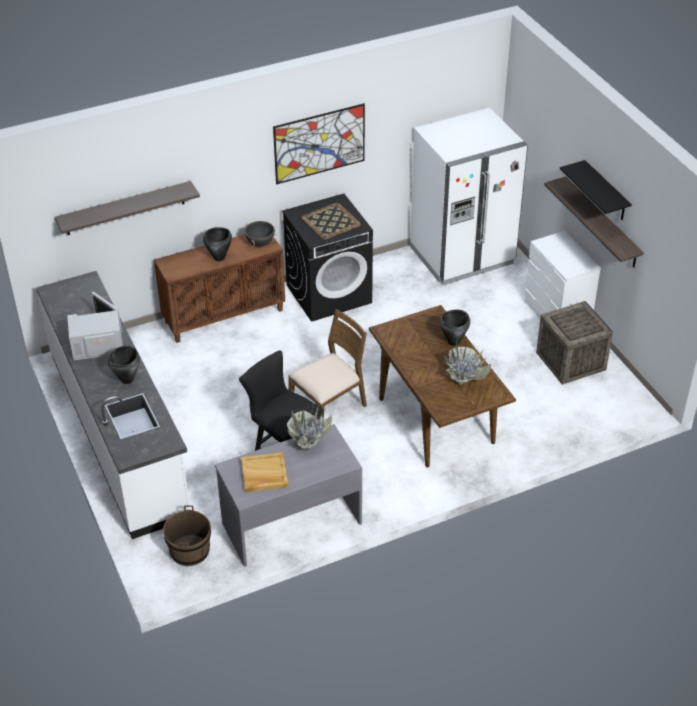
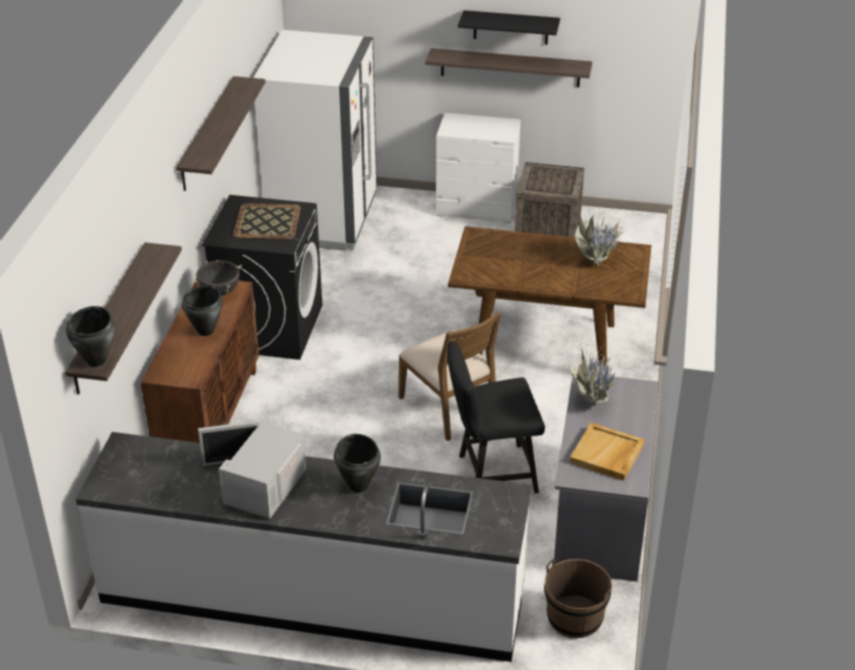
camera: 55 degrees left, 5 degrees down
(319, 143) = (207, 134): picture -> shelf
(329, 407) = (449, 407): brown chair -> brown chair turned 150 degrees clockwise
(454, 342) = (530, 242): black cooking pot -> black cooking pot (97, 360)

